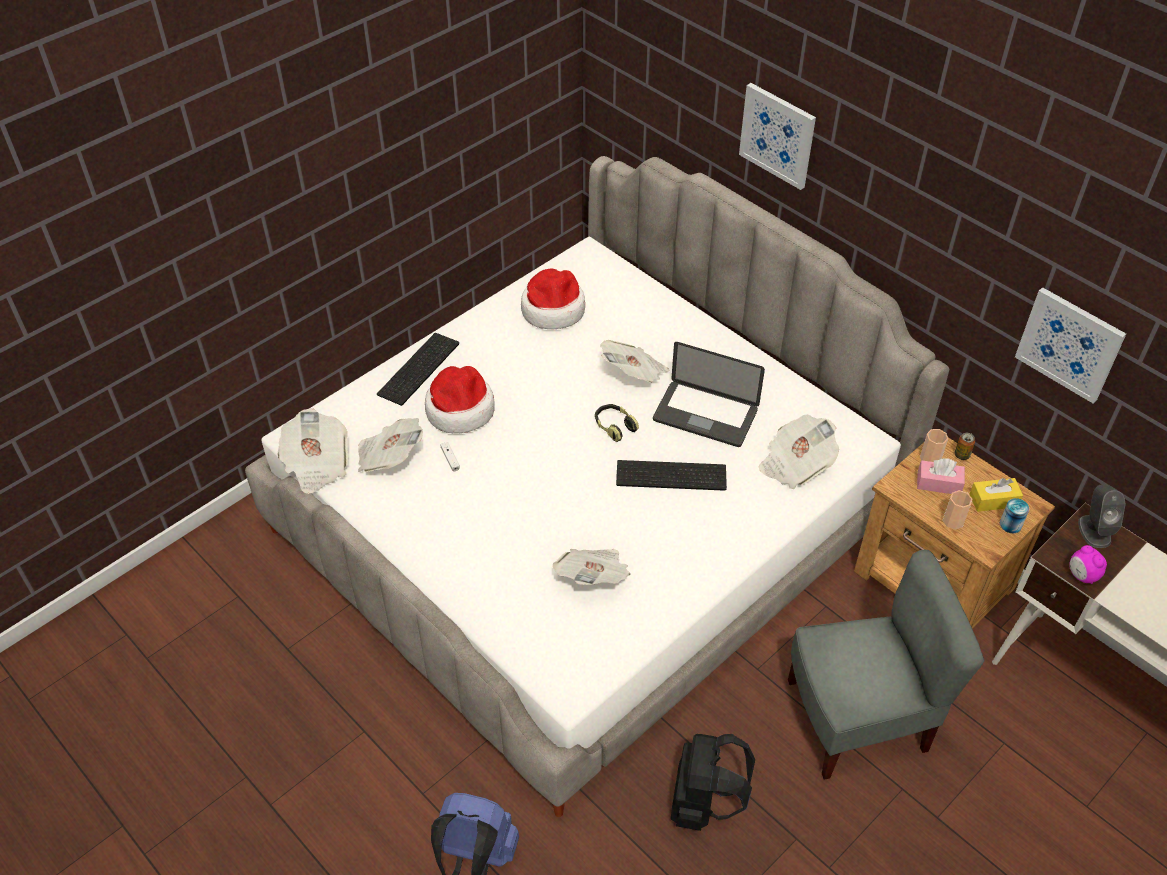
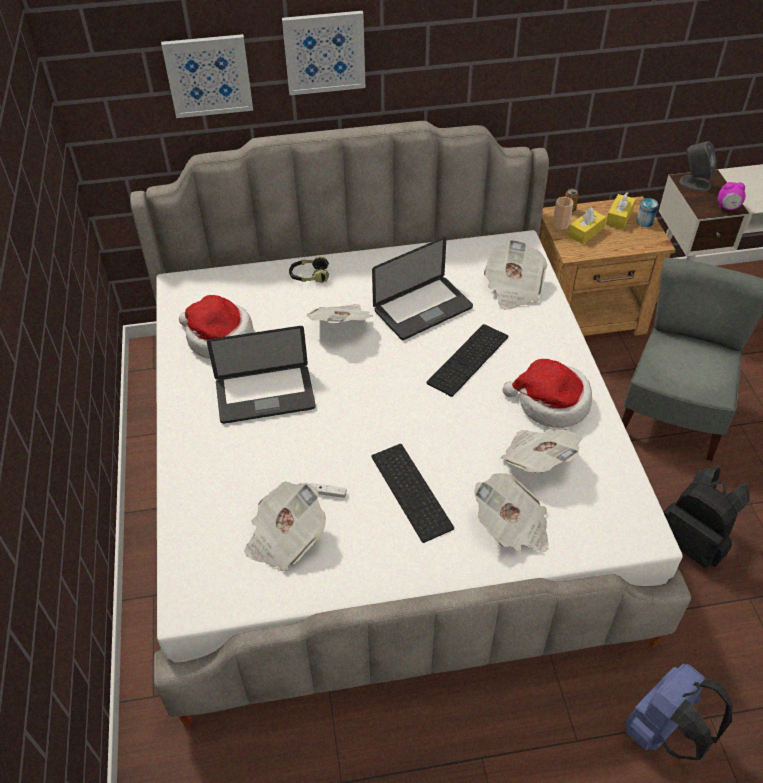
camera: 55 degrees left, 0 degrees up
(316, 464) = (243, 603): newspaper -> newspaper (512, 527)
(419, 370) = (196, 462): keyboard -> keyboard (414, 492)
(459, 409) = (274, 457): hat -> hat (551, 403)
(516, 370) = (265, 395): none -> laptop
(614, 426) = (387, 366): headphones -> headphones (309, 276)
(938, 483) = (585, 232): pink tissue box -> yellow tissue box
(953, 521) = (623, 243): cup -> none
(1070, 344) = (632, 63): picture -> picture (208, 75)

